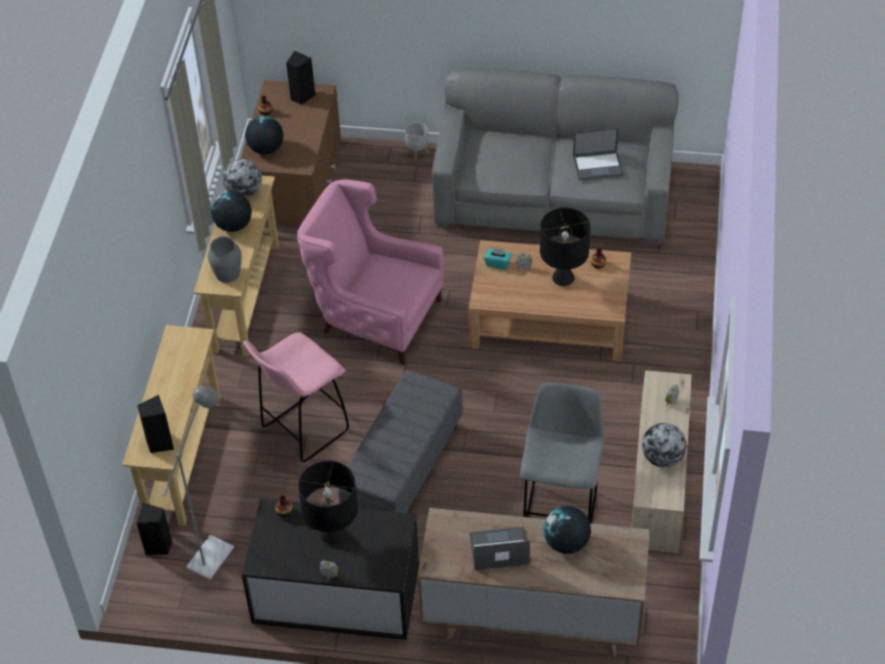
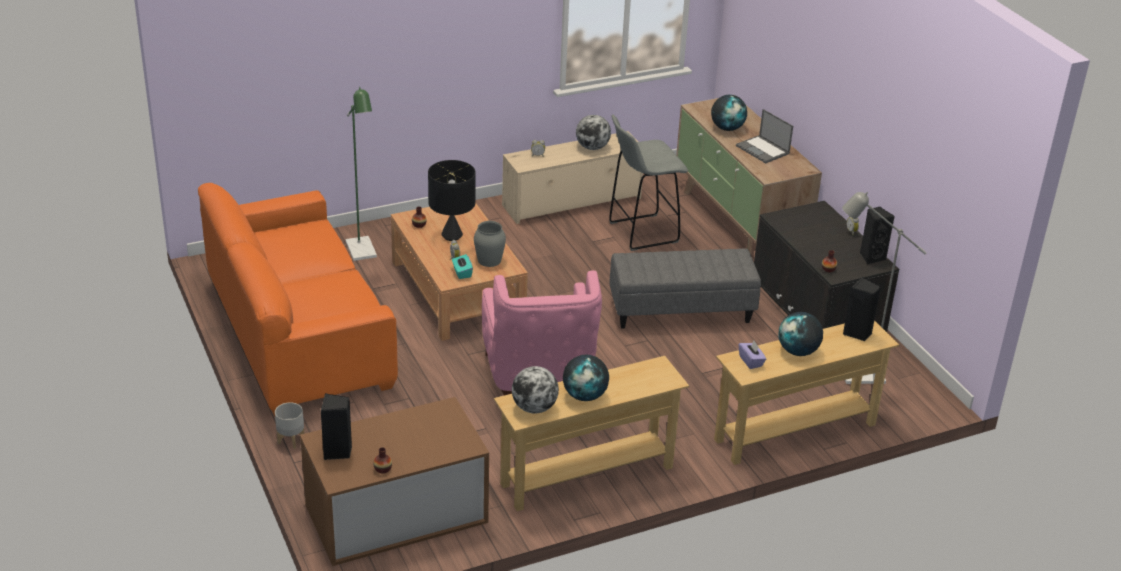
camera: 125 degrees left, 15 degrees down
(159, 546) = (886, 406): black speaker -> black speaker (871, 257)
(187, 347) = (751, 361): none -> purple tissue box
(227, 273) = (646, 374): grey vase -> grey vase (489, 260)
(266, 149) = (442, 444): globe -> globe (798, 351)
(303, 431) = (699, 377): pink stool -> none
(333, 535) = (820, 241): black table lamp -> none
(553, 198) = (300, 333): grey sofa -> orange sofa
(598, 165) = (302, 244): laptop -> none
(655, 278) = (363, 253): none -> green floor lamp

